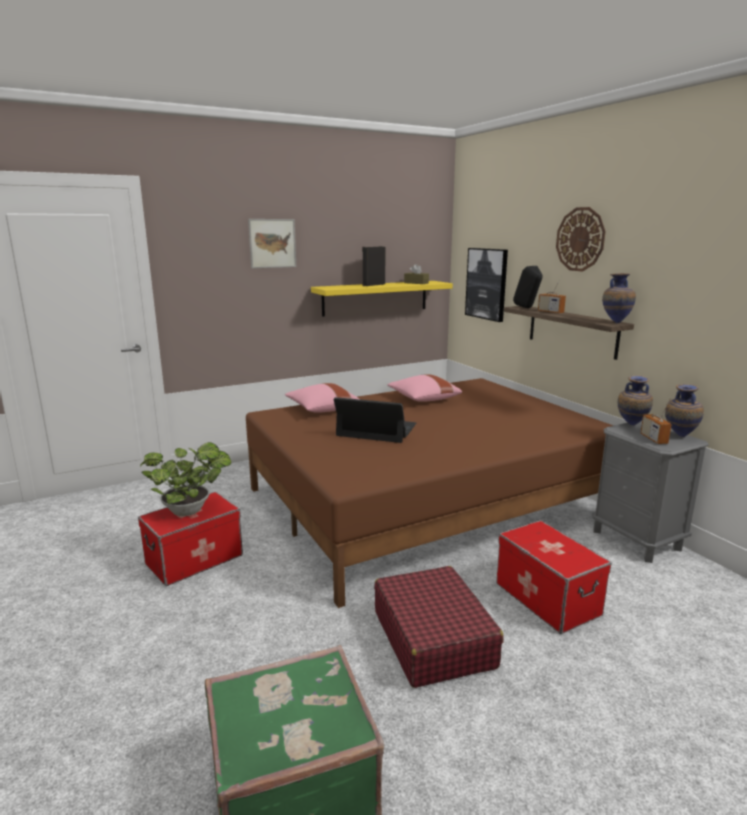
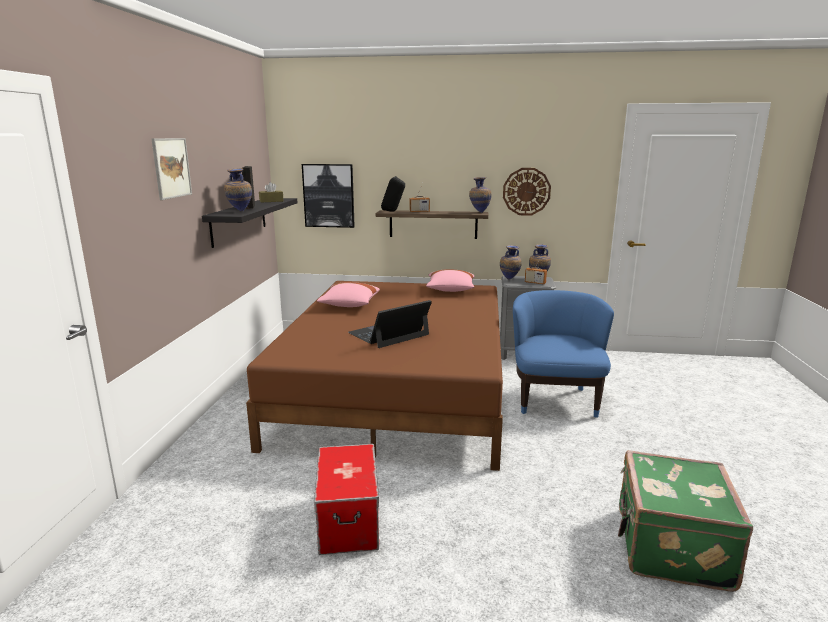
camera: 55 degrees left, 0 degrees up
(190, 511) = (345, 468): potted plant -> none
(322, 409) = (305, 337): pink pillow -> pink pillow (450, 290)
(346, 287) = (239, 211): none -> vase
(375, 298) = (239, 221): yellow shelf -> black shelf
(433, 638) = (563, 448): red suitcase -> none
(547, 598) = (555, 399): storage box -> blue armchair
(580, 239) = (432, 154): wall clock -> wall clock (526, 191)

